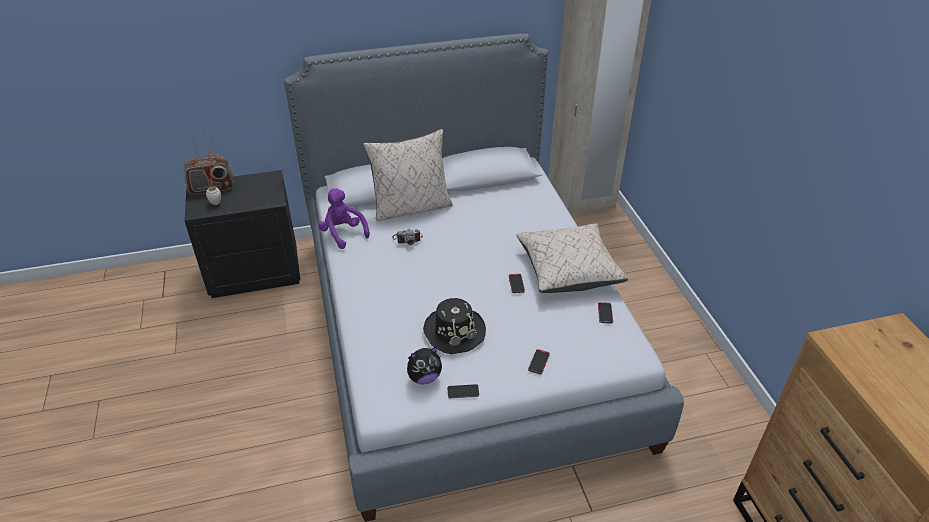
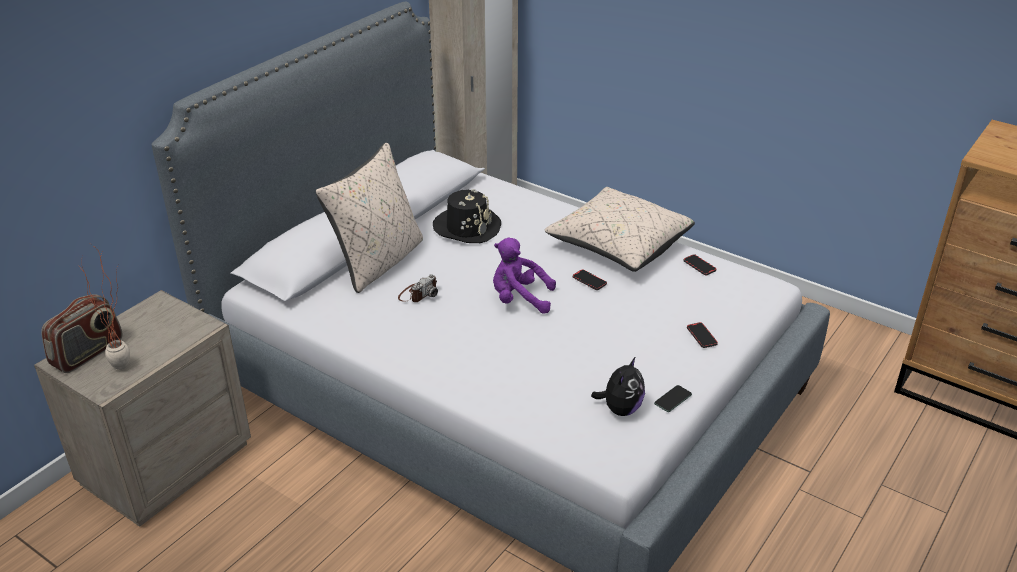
camera: 40 degrees left, 5 degrees down
(255, 271) = (165, 463): black nightstand -> beige nightstand
(343, 233) = (334, 324): purple plush toy -> purple plush toy (519, 299)
(454, 331) = (593, 352): black hat -> black hat (467, 227)

